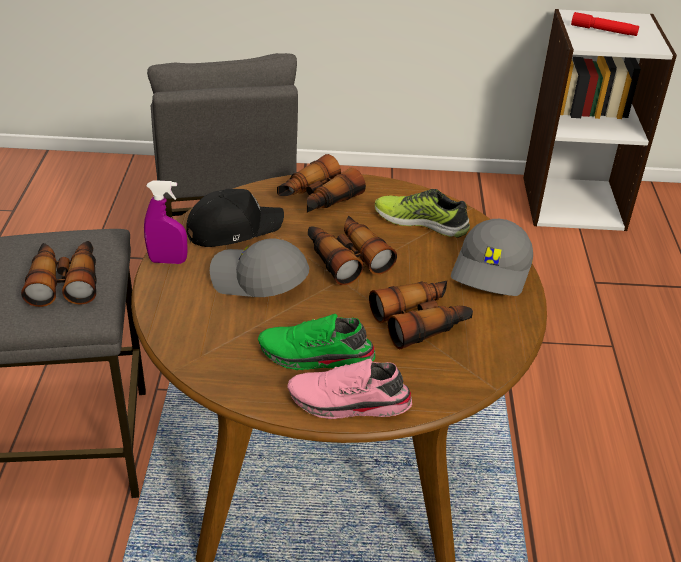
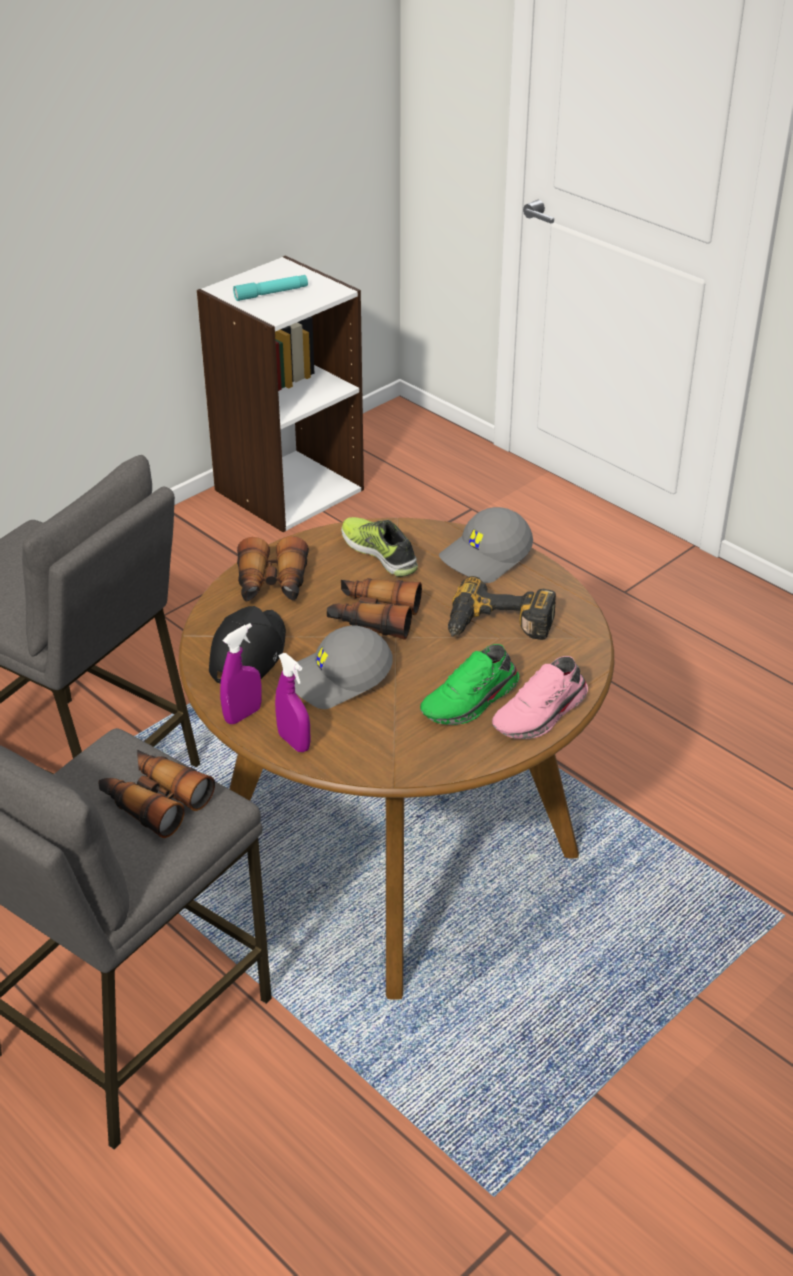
camera: 45 degrees left, 0 degrees up
(166, 298) = (294, 742): none -> purple spray bottle
(421, 221) = (380, 553): shoe -> shoe turned 75 degrees clockwise
(421, 321) = (498, 627): binoculars -> power drill
(493, 270) = (486, 557): grey cap -> grey cap turned 75 degrees clockwise
(603, 30) = (271, 293): red flashlight -> turquoise flashlight

